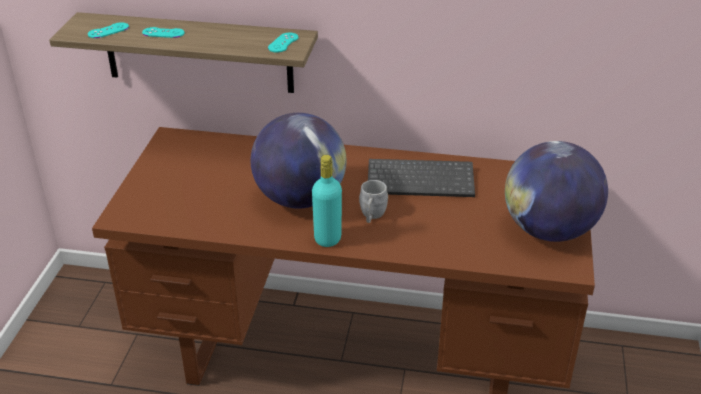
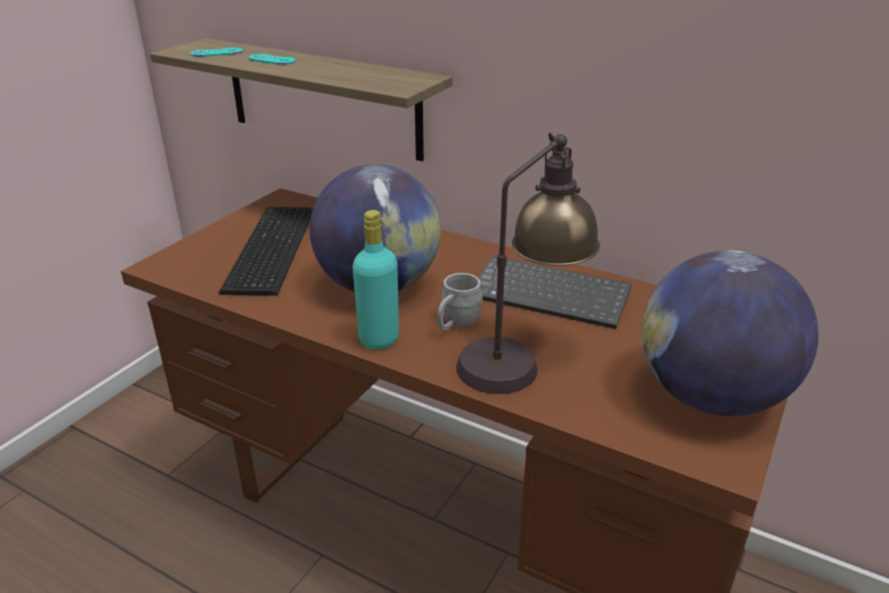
camera: 20 degrees right, 5 degrees down
(194, 186) = (267, 249): none -> keyboard
(283, 43) = (398, 80): turquoise game controller -> none
(427, 230) = (522, 357): none -> table lamp

